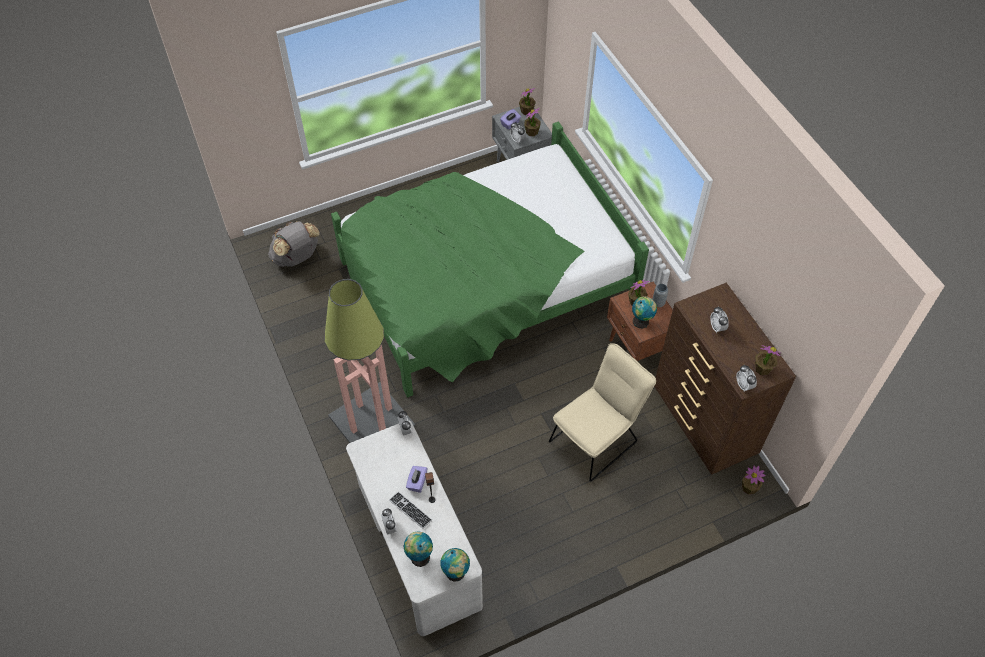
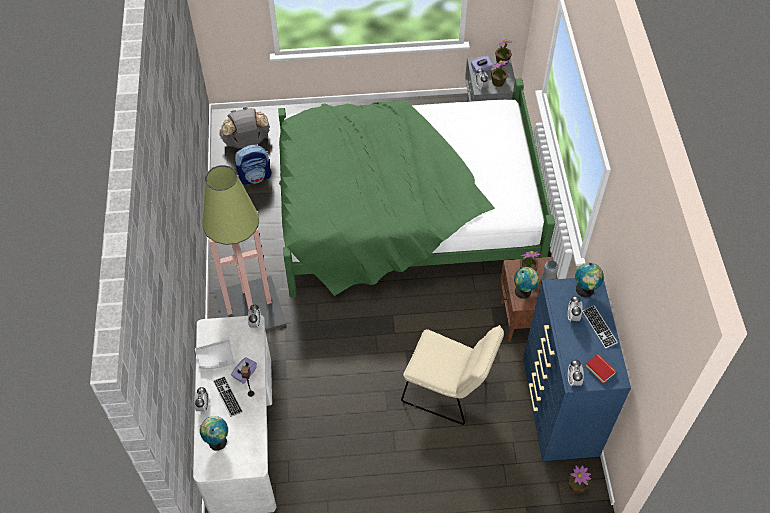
camera: 20 degrees right, 0 degrees up
(320, 290) = (255, 177): none -> backpack
(381, 477) = (216, 358): none -> grey tray
(456, 573) = (242, 467): globe -> globe (585, 290)
(597, 438) = (448, 391): beige chair -> beige chair turned 45 degrees clockwise
(703, 423) = (558, 410): brown dresser -> blue dresser
(744, 330) = (599, 327): none -> keyboard
(762, 368) = (599, 370): potted plant -> book

